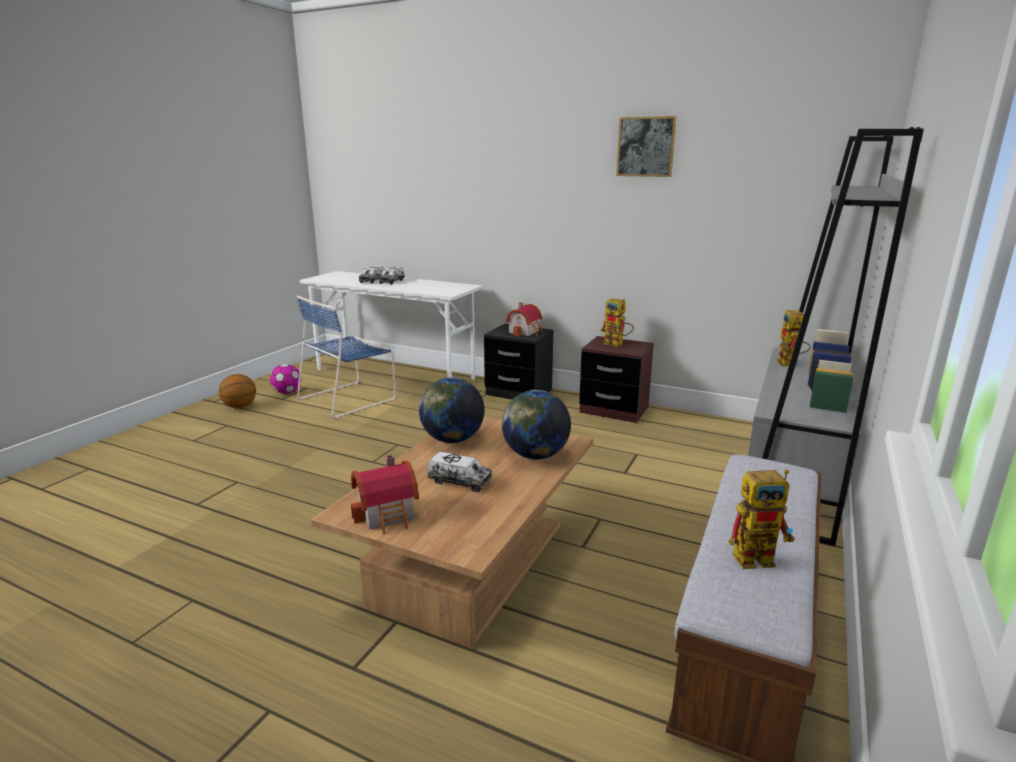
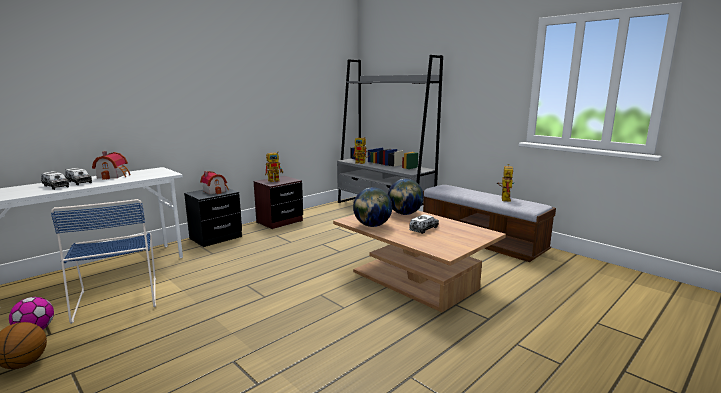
camera: 70 degrees left, 5 degrees down
(388, 514) = (452, 244): toy house -> toy house (114, 176)
(646, 147) = (263, 60): picture -> none

